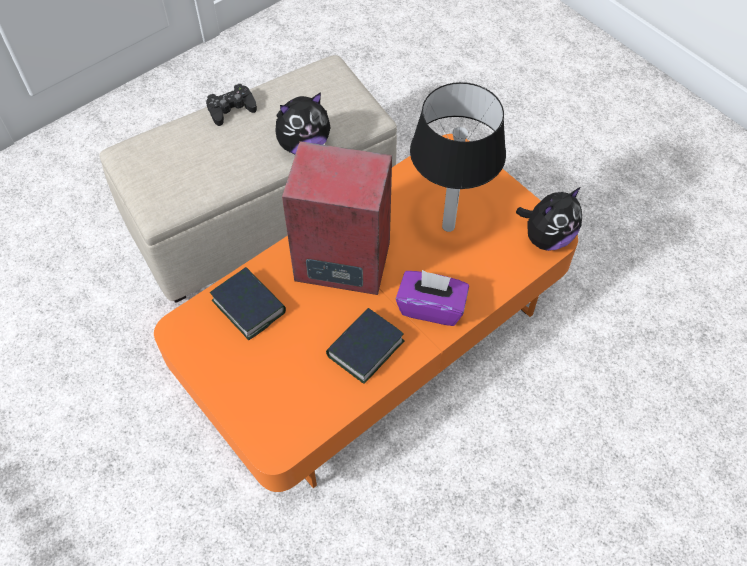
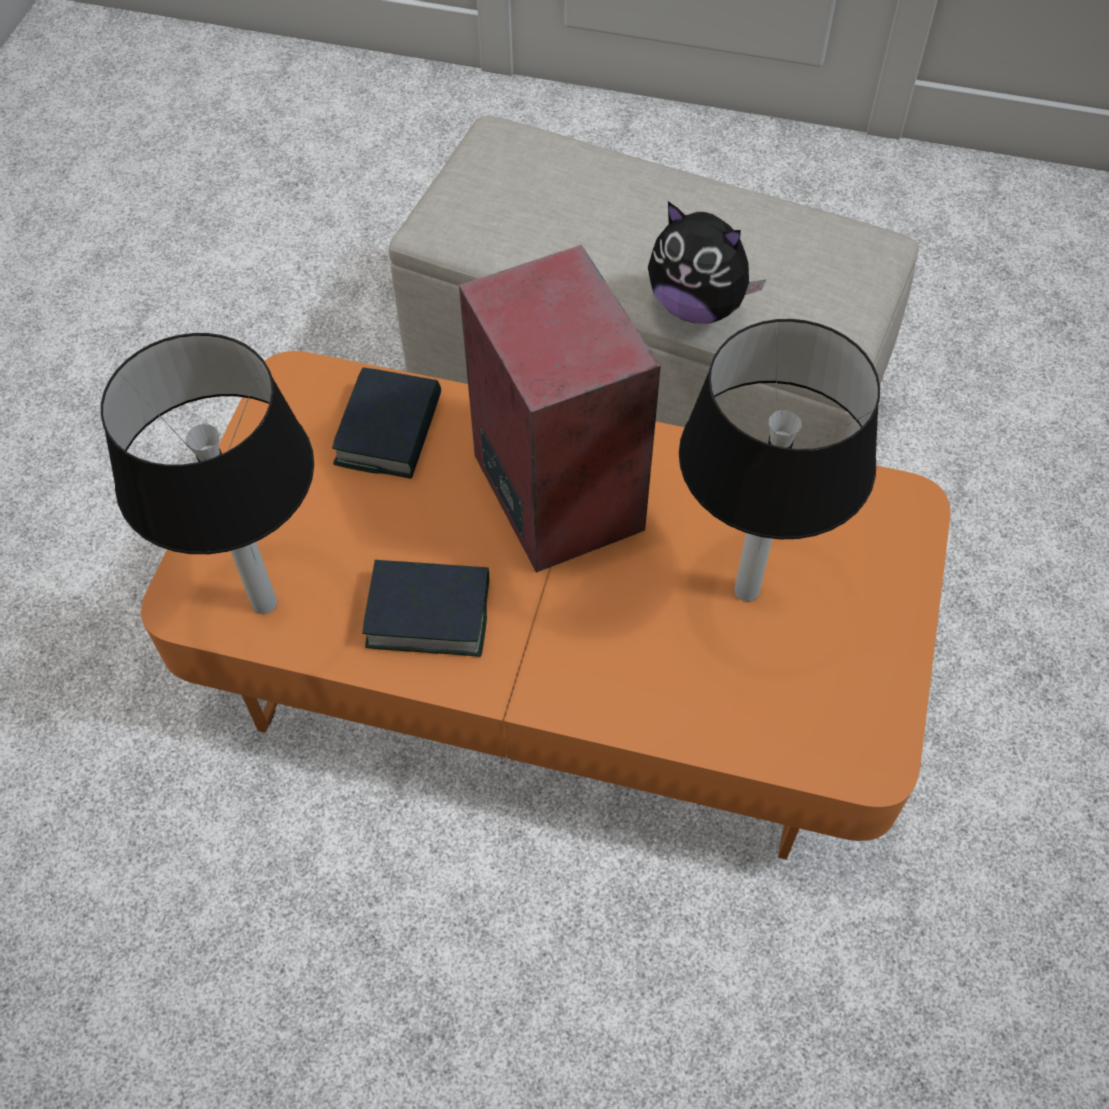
camera: 55 degrees right, 0 degrees up
(231, 109) = (679, 189): black game controller -> none
(303, 414) = (262, 604): none -> table lamp
(431, 307) = (572, 657): purple tissue box -> none
(546, 237) = (856, 748): plush toy -> none

